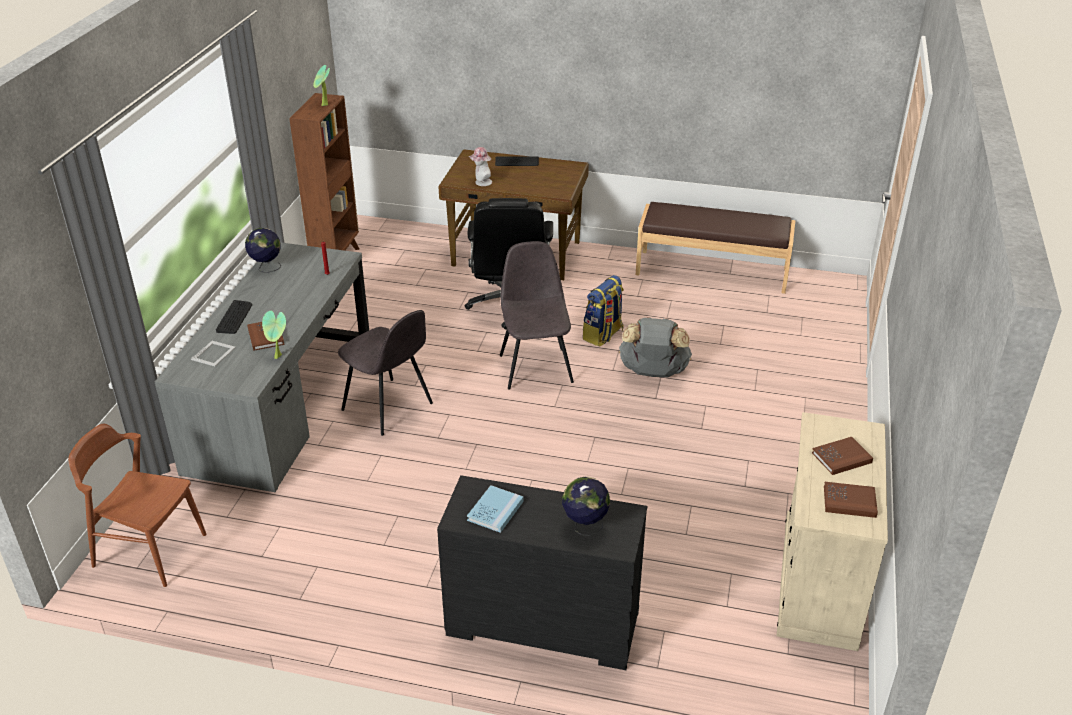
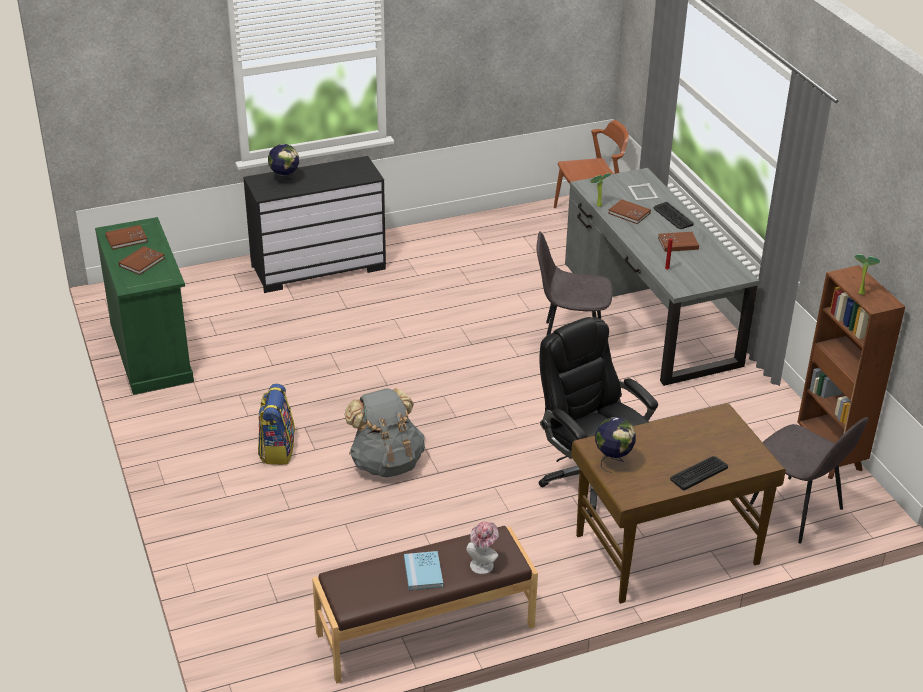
camera: 145 degrees right, 0 degrees up
(266, 268) = (721, 257): globe -> globe (613, 461)
(277, 292) = (678, 243): none -> brown book
(481, 182) = (692, 423): hat -> hat (483, 563)
(495, 511) = (344, 171): blue book -> blue book (423, 572)
(535, 367) = (495, 423): grey chair -> grey chair (796, 511)
(603, 335) = (468, 483): backpack -> backpack (277, 449)
(818, 581) = (151, 352): beige cabinet -> green cabinet

